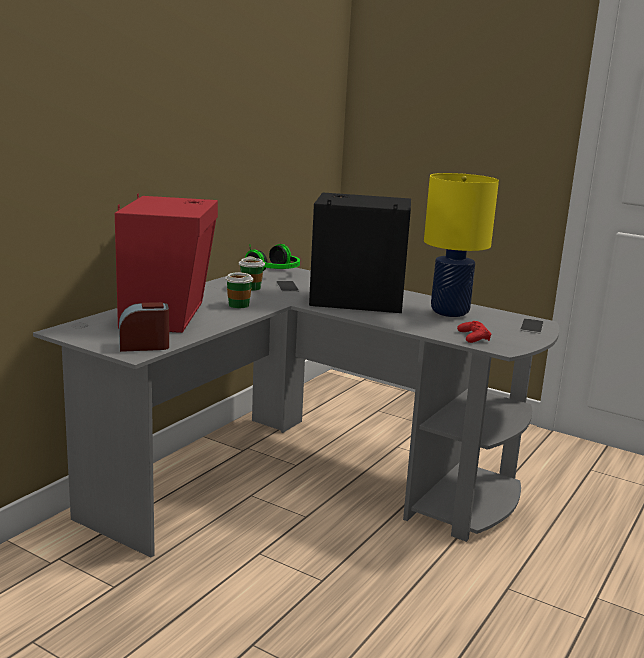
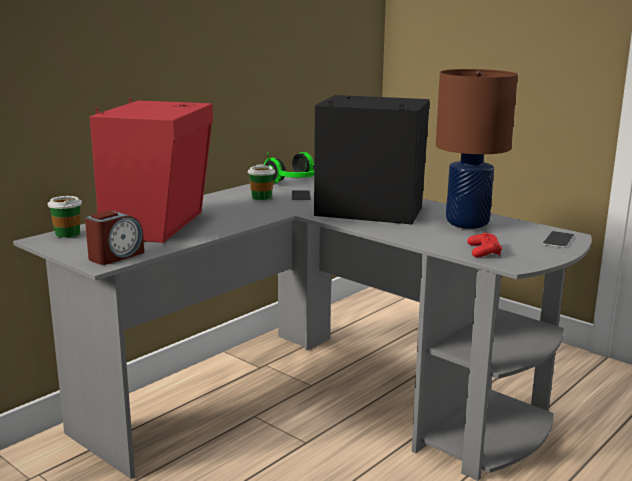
camera: 10 degrees right, 0 degrees up
(144, 346) = (115, 256): alarm clock -> alarm clock turned 135 degrees clockwise
(238, 305) = (238, 215): cup -> cup (67, 233)
(449, 314) = (466, 225): yellow table lamp -> brown table lamp

